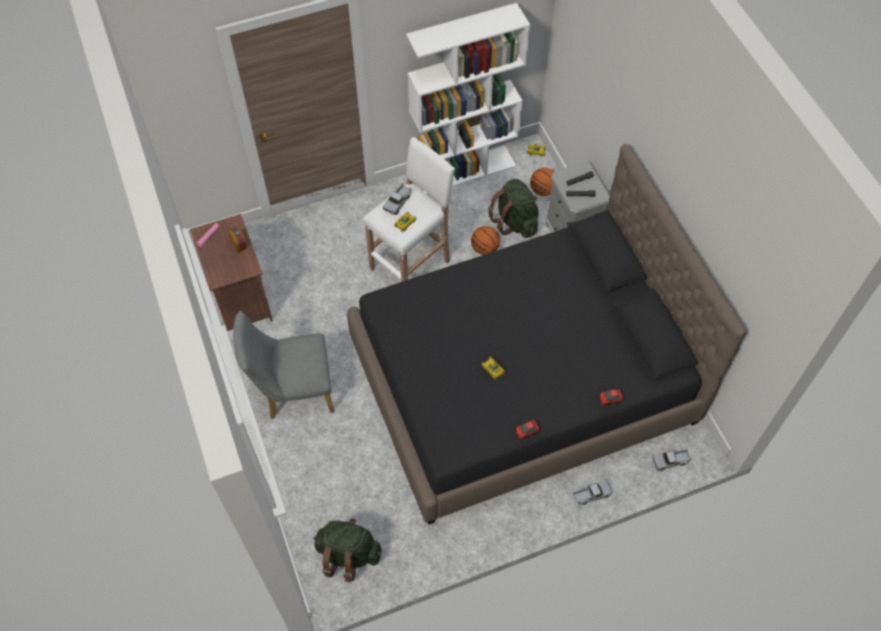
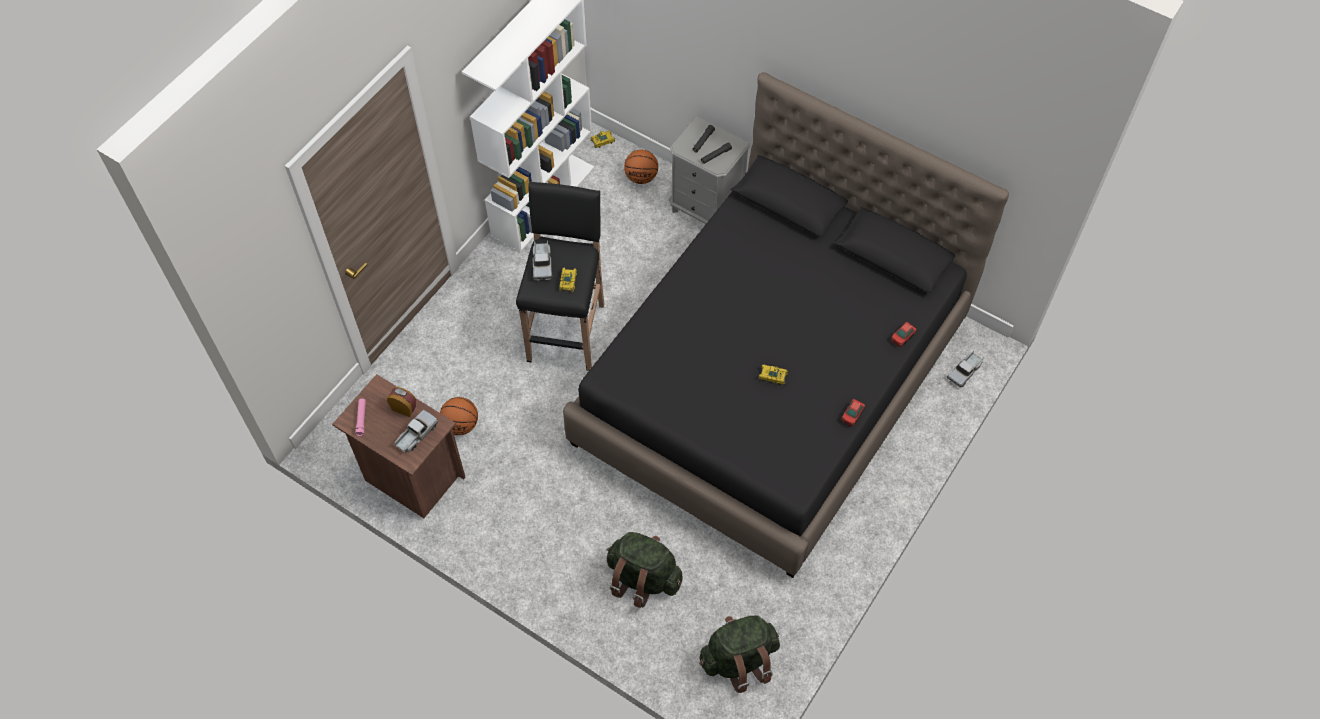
camera: 35 degrees left, 0 degrees up
(293, 391) = (549, 536): grey chair -> none
(411, 264) = (567, 330): white stool -> black stool
(485, 248) = (630, 270): basketball -> basketball (461, 425)
(515, 222) = (638, 225): green backpack -> green backpack (643, 578)
(591, 494) = (919, 449): toy truck -> toy truck (416, 435)

